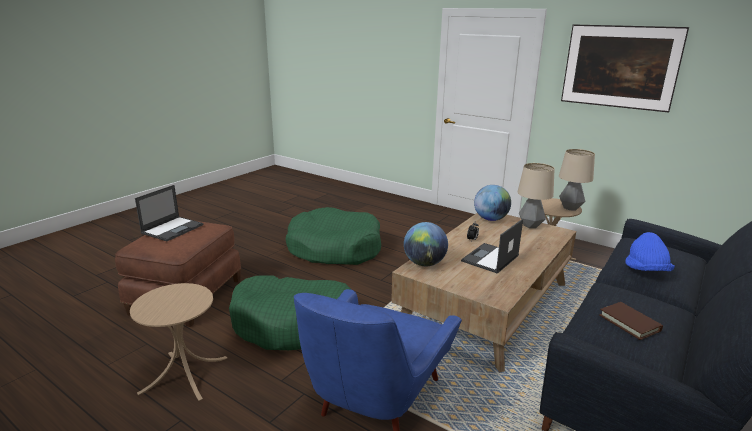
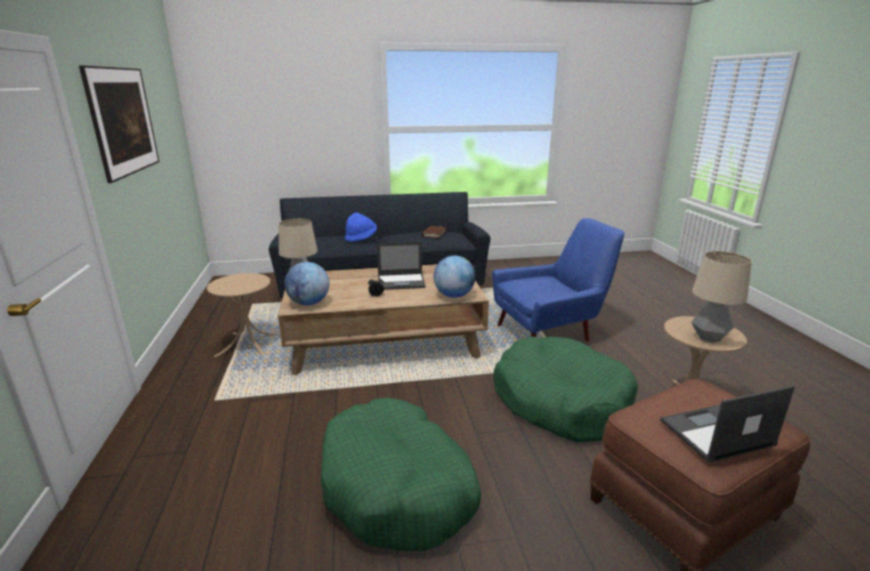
camera: 135 degrees left, 0 degrees up
(570, 208) = (237, 277): table lamp -> table lamp (708, 338)

